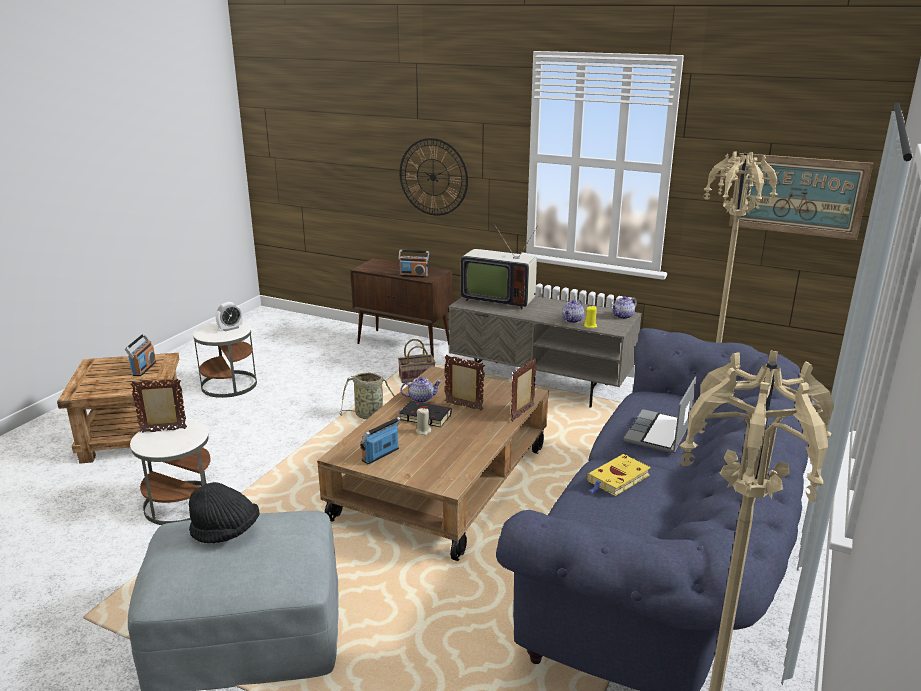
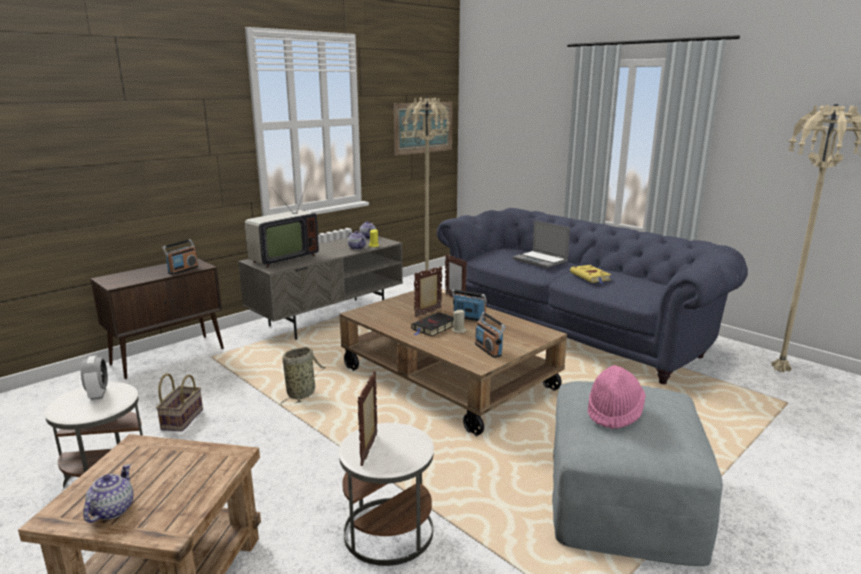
camera: 70 degrees left, 5 degrees down
(144, 368) = (153, 463): radio -> radio (469, 318)
(226, 532) = (614, 412): black hat -> pink hat
(417, 377) = (252, 361): basket -> basket (182, 419)
(421, 398) = (400, 324): teapot -> teapot (112, 510)
(433, 177) = (156, 163): wall clock -> none

